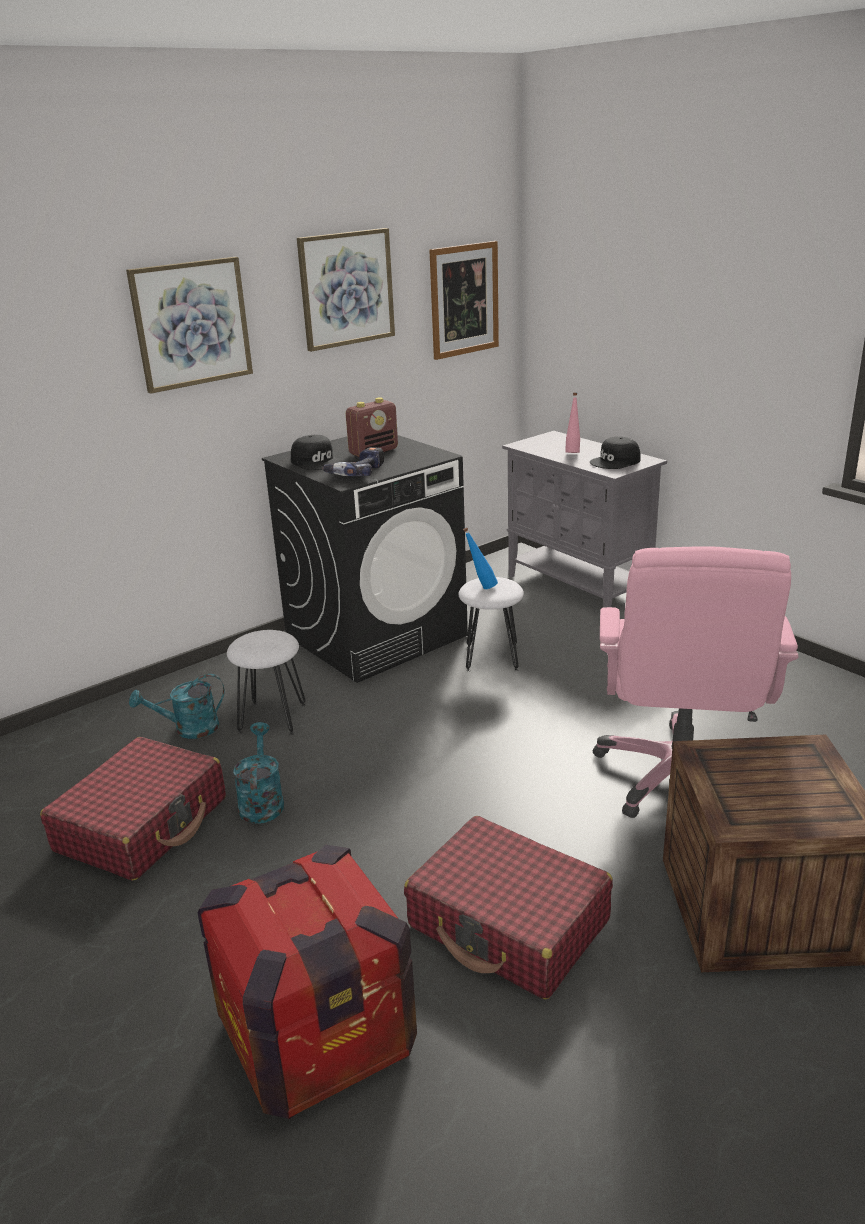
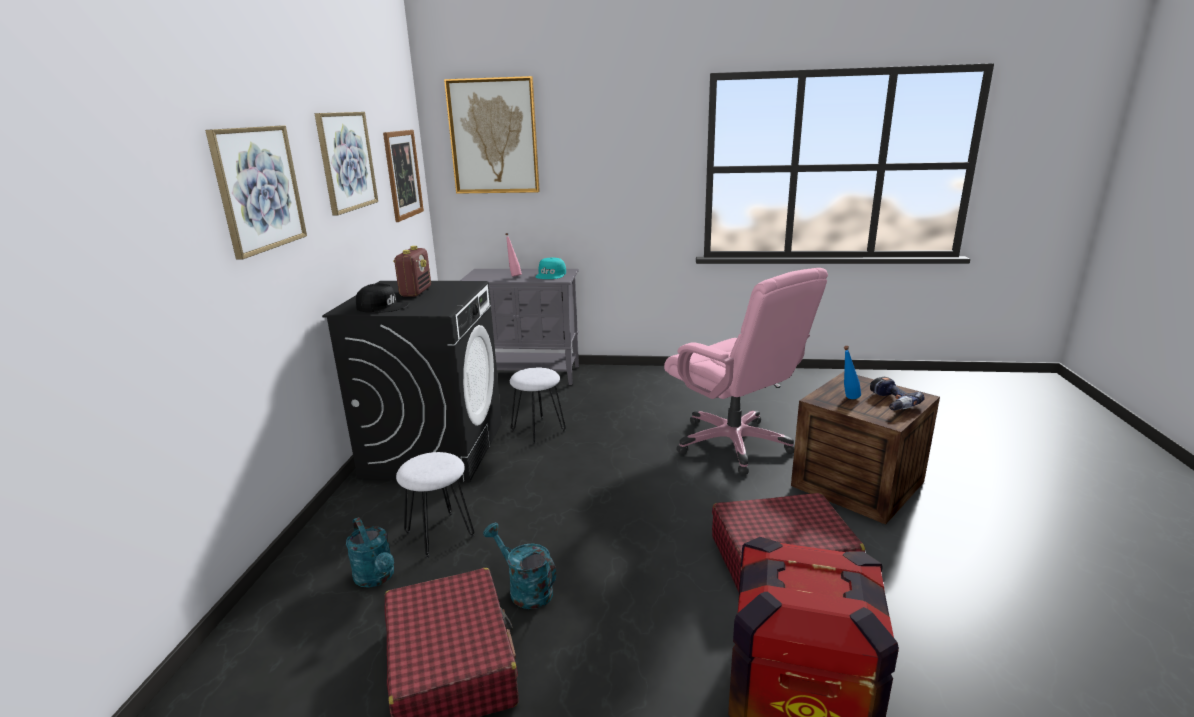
camera: 45 degrees left, 5 degrees down
(189, 730) = (377, 578): turquoise watering can -> turquoise watering can turned 60 degrees counterclockwise
(356, 472) = (433, 304): power drill -> power drill (889, 402)
(481, 587) = (529, 376): blue bottle -> blue bottle (847, 399)
(593, 256) = (493, 136): none -> picture
(615, 461) = (551, 275): black cap -> turquoise cap

